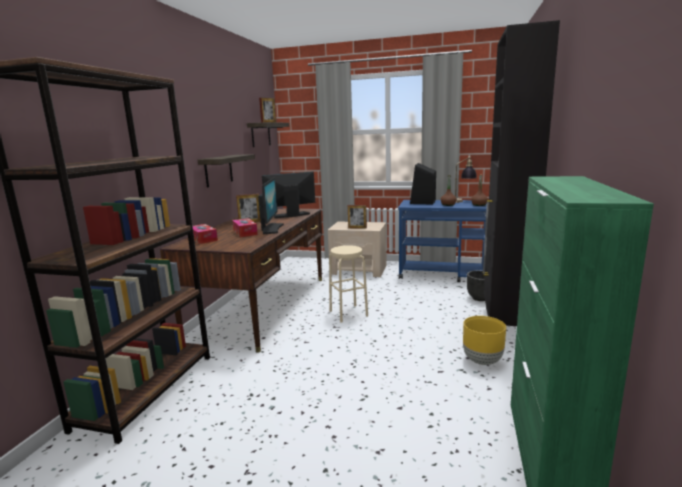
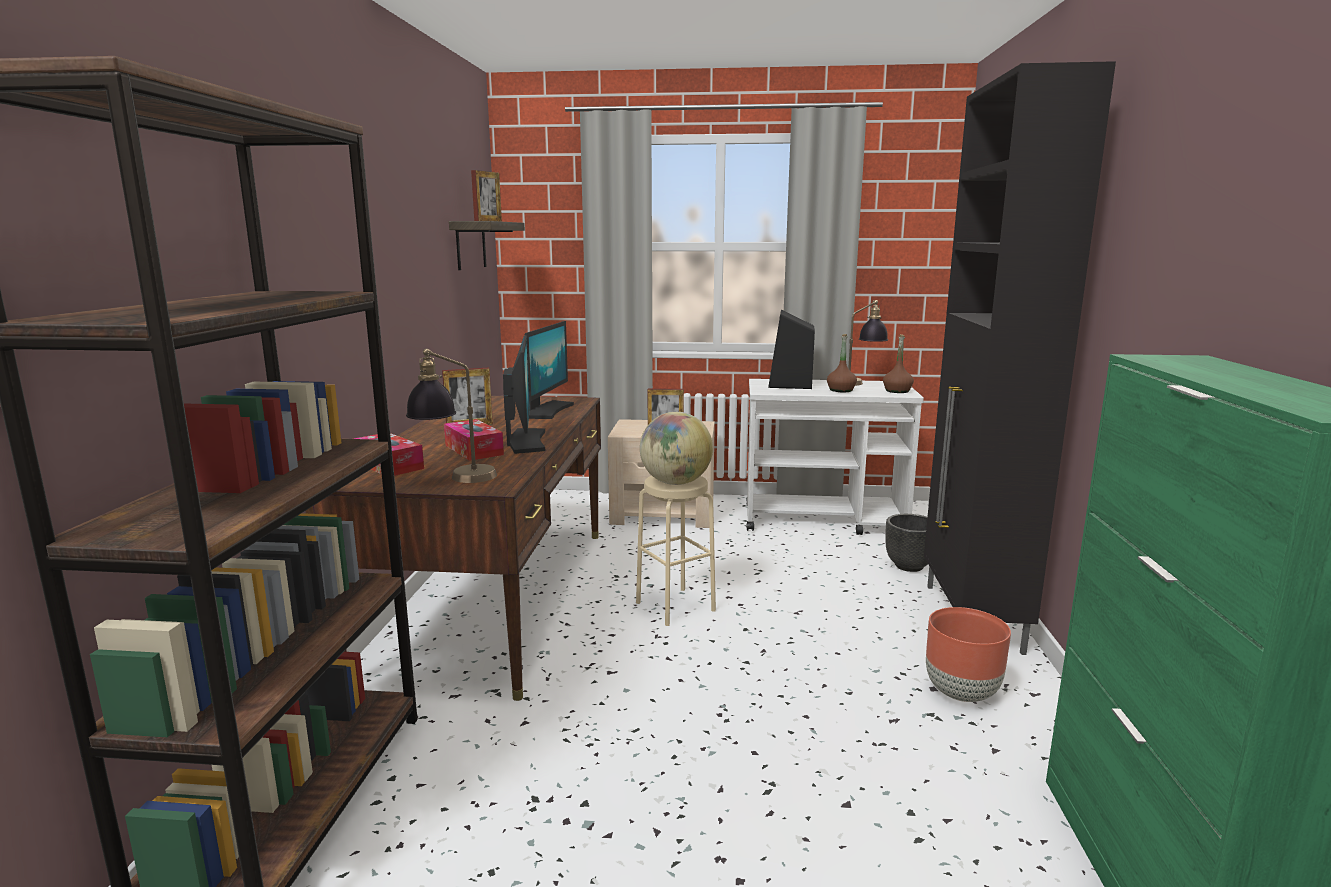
camera: 10 degrees left, 0 degrees up
(218, 170) = (402, 318): shelf -> none
(228, 245) = (455, 479): none -> table lamp
(291, 215) = (547, 411): monitor -> monitor turned 135 degrees clockwise
(345, 250) = (675, 483): none -> globe
(442, 274) = (825, 520): blue cart -> white cart
(482, 361) = (962, 693): yellow planter -> brown planter

